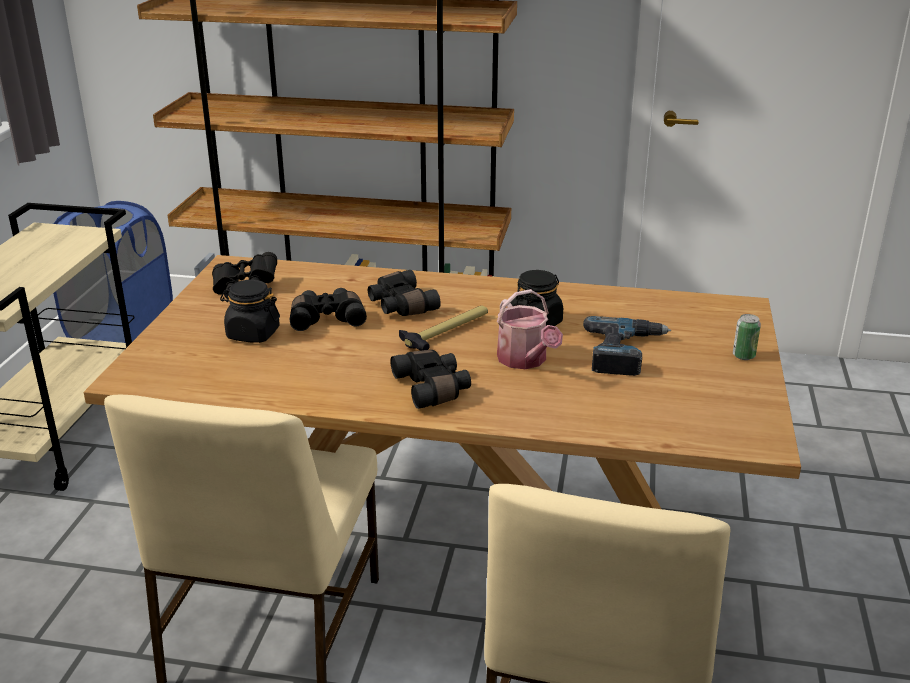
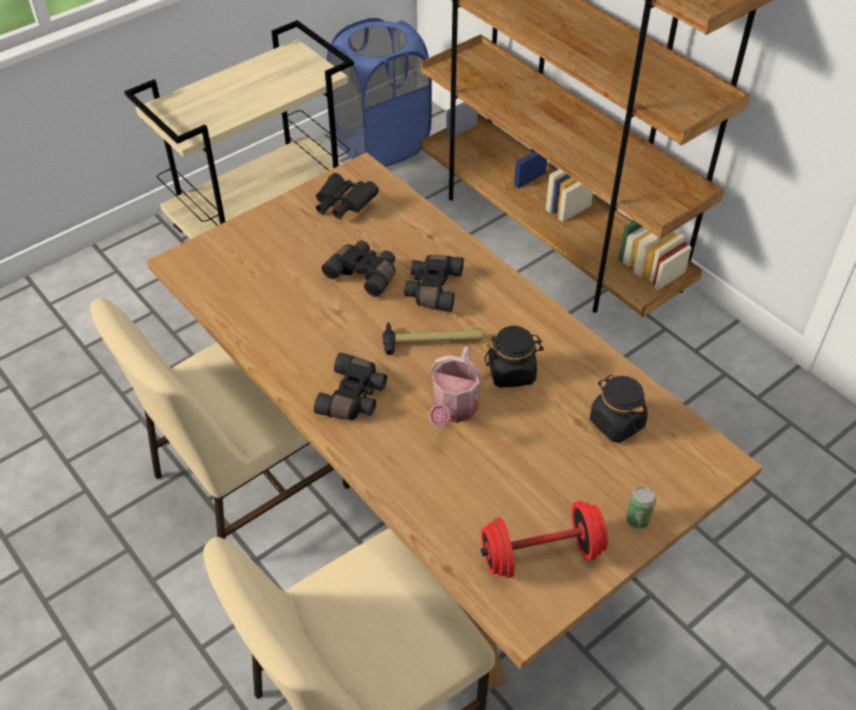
camera: 40 degrees right, 20 degrees up
(252, 334) = (298, 261): black jar -> black jar (616, 423)
(625, 353) = (541, 451): power drill -> none
(715, 403) = (541, 554): none -> red dumbbell

